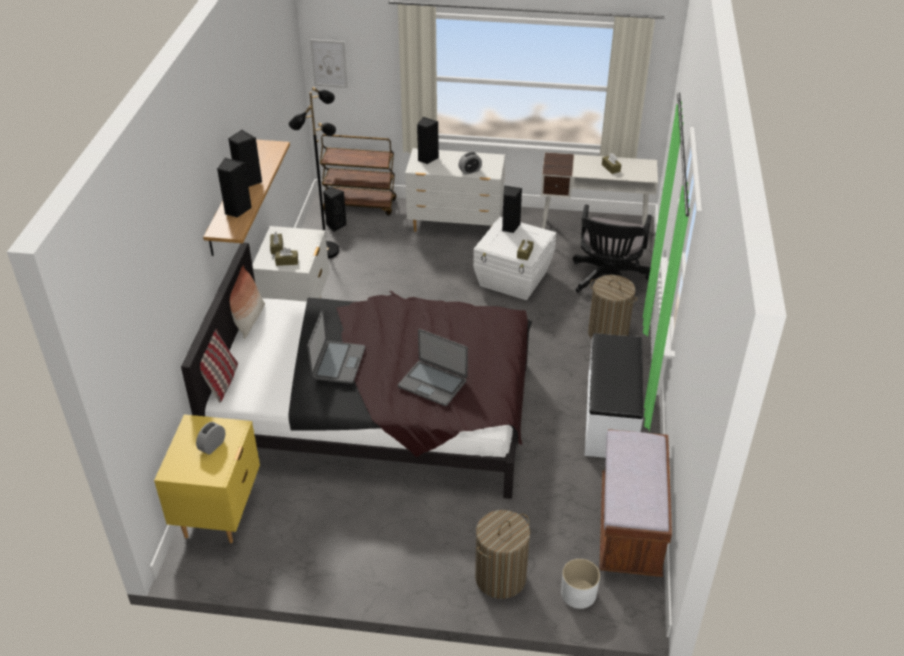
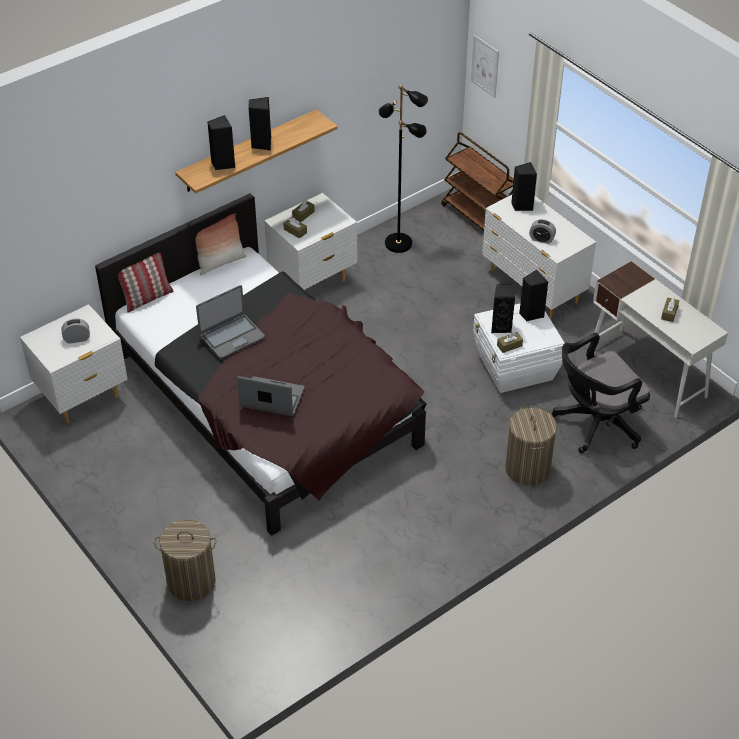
camera: 45 degrees right, 5 degrees up
(219, 514) = (83, 398): yellow nightstand -> white nightstand
(335, 225) = (434, 225): black speaker -> black speaker (501, 326)
(433, 383) = (272, 398): laptop -> laptop turned 120 degrees clockwise
(578, 594) = (225, 636): white planter -> none
(611, 417) = (430, 535): white bench -> none
(630, 527) = (324, 624): brown bench -> none

